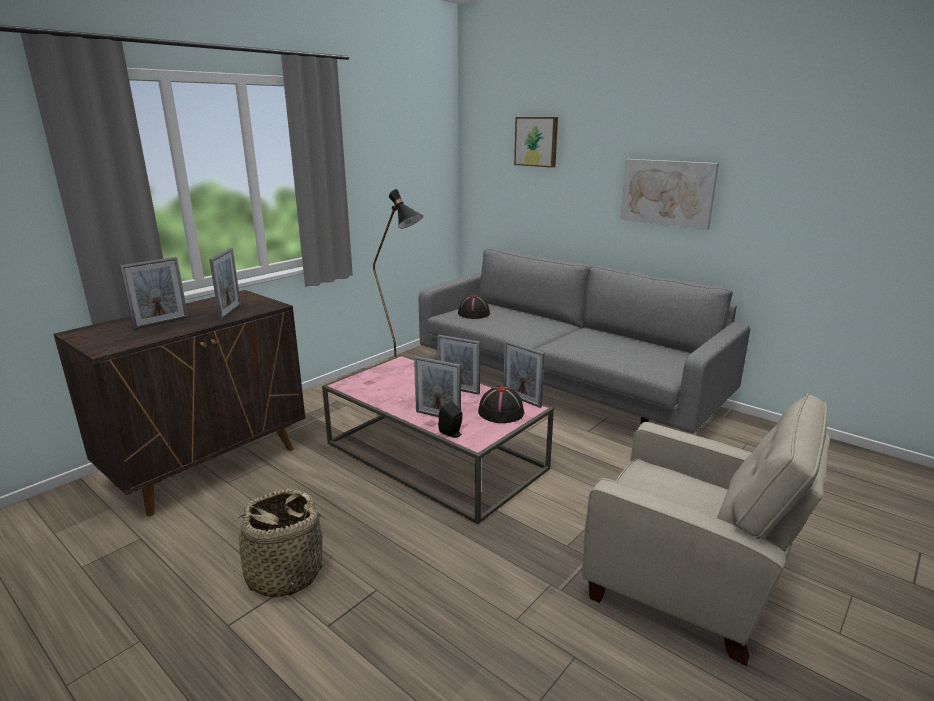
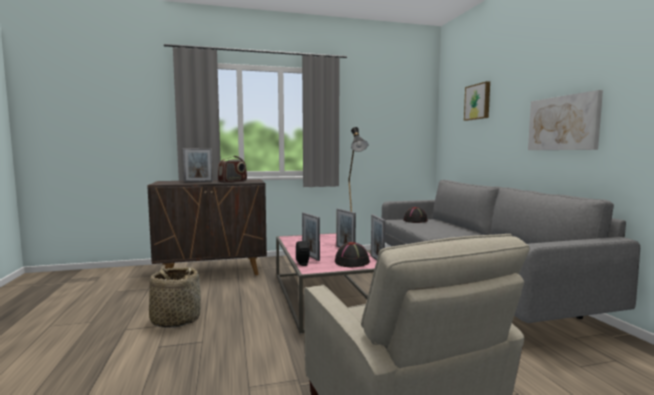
camera: 35 degrees right, 15 degrees down
(230, 312) = (233, 182): picture frame -> radio

